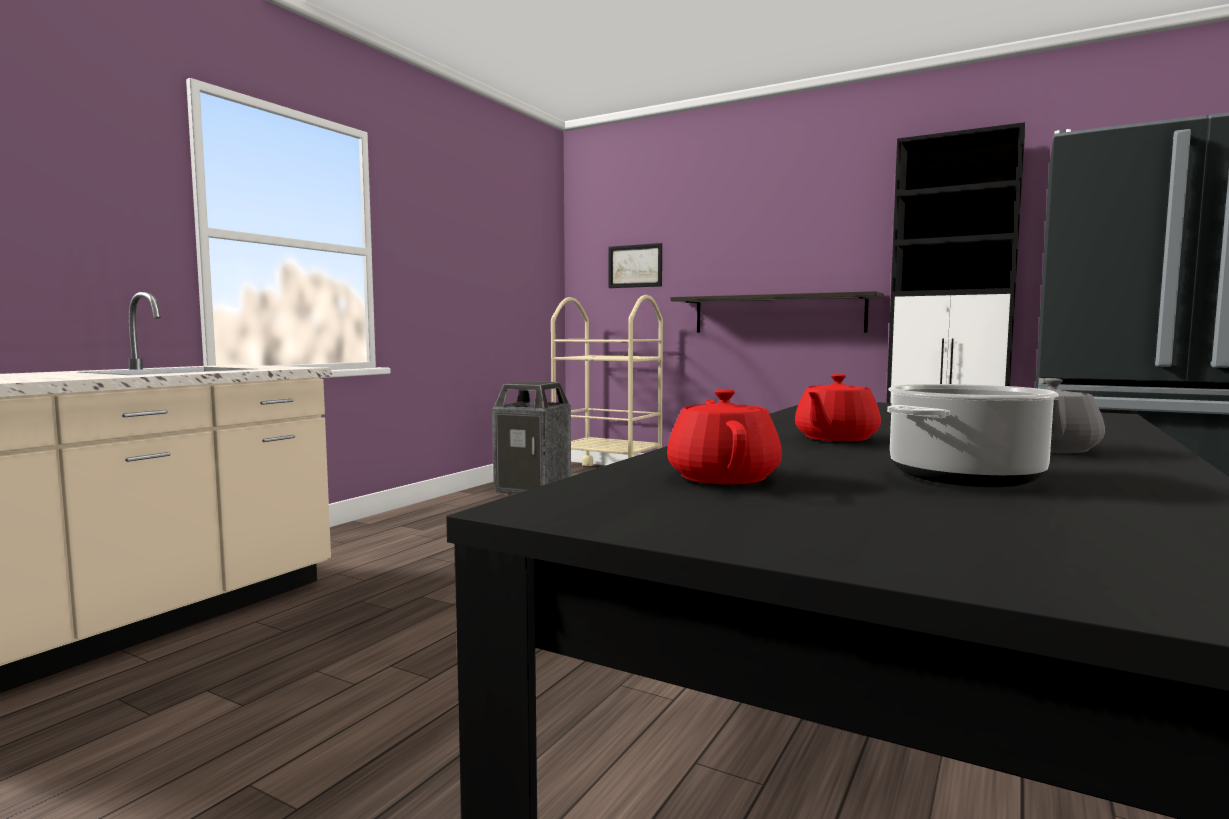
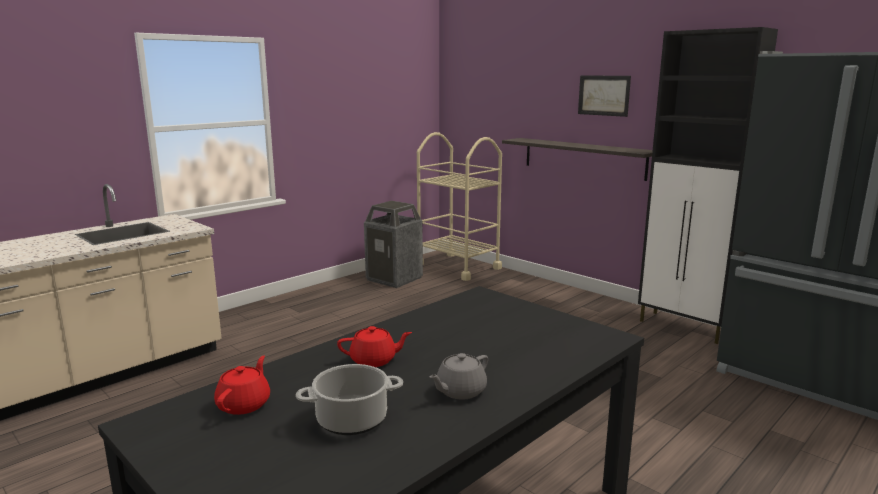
camera: 15 degrees right, 10 degrees up
(635, 266) = (486, 108): picture -> picture (603, 95)
(835, 438) = (374, 360): red teapot -> red teapot turned 150 degrees counterclockwise

